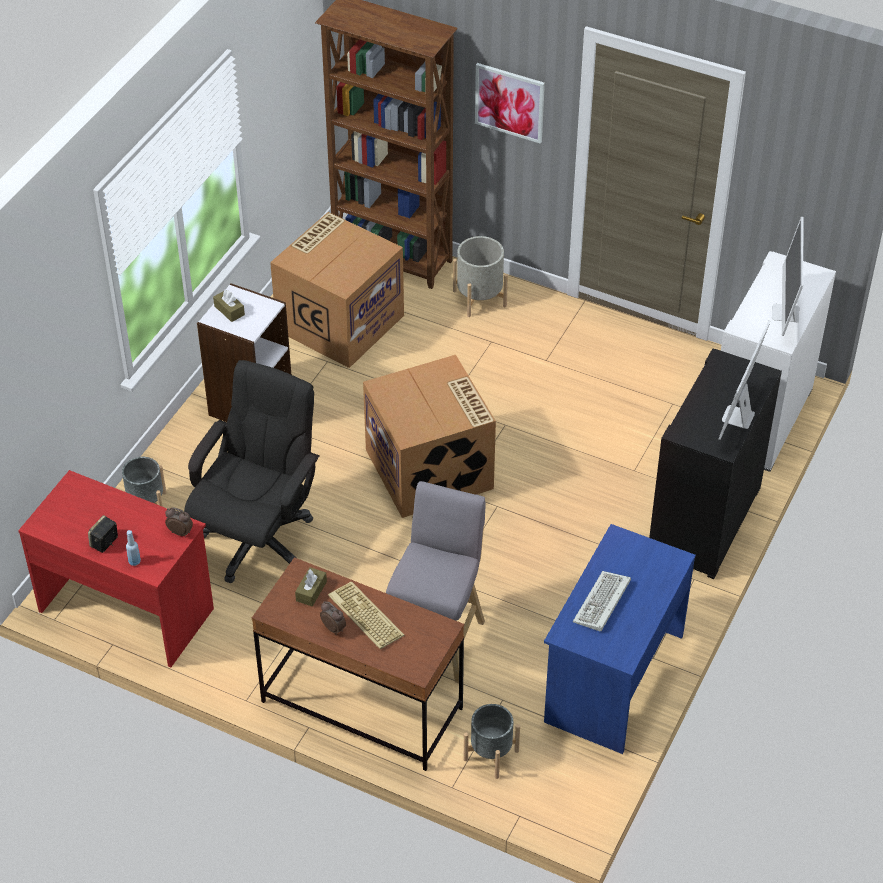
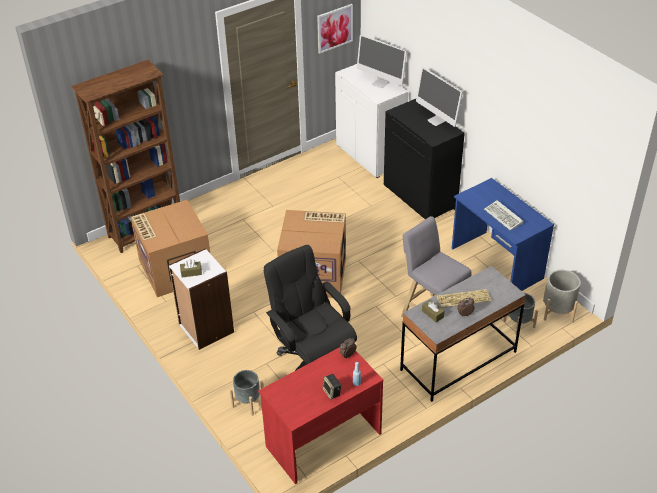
camera: 60 degrees left, 5 degrees down
(361, 705) = (458, 361): brown desk -> grey desk
(479, 298) = (207, 211): grey planter -> grey planter (557, 311)
(509, 102) = (182, 87): picture -> picture (334, 28)

